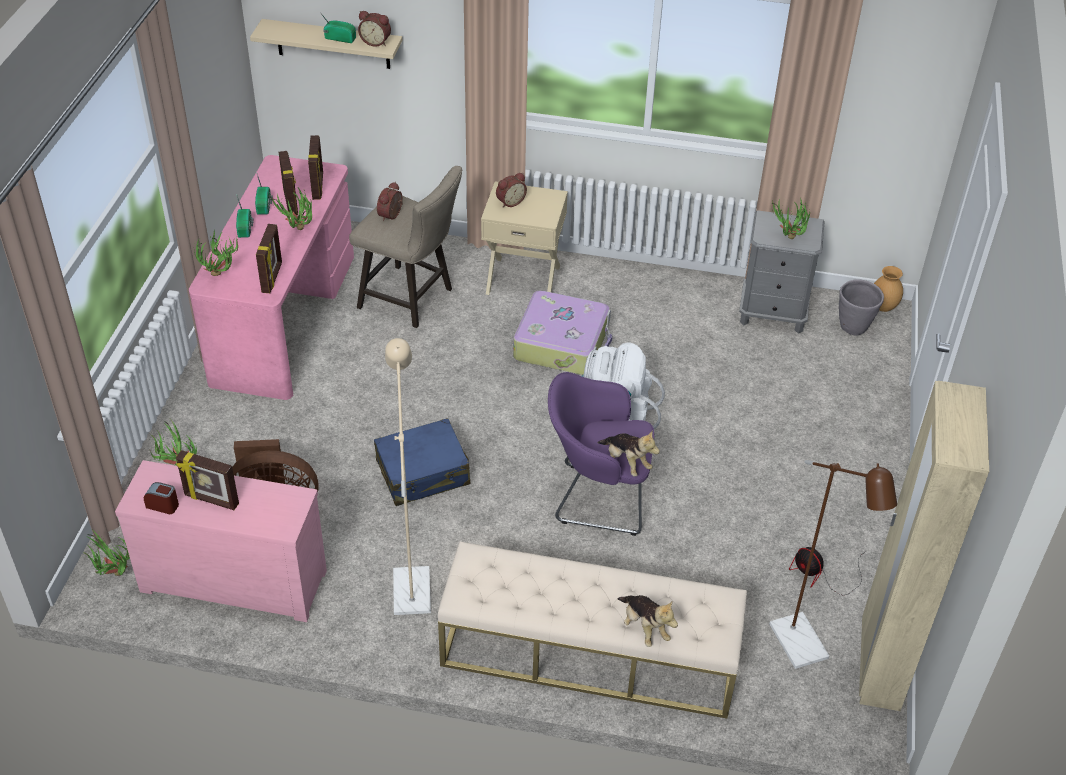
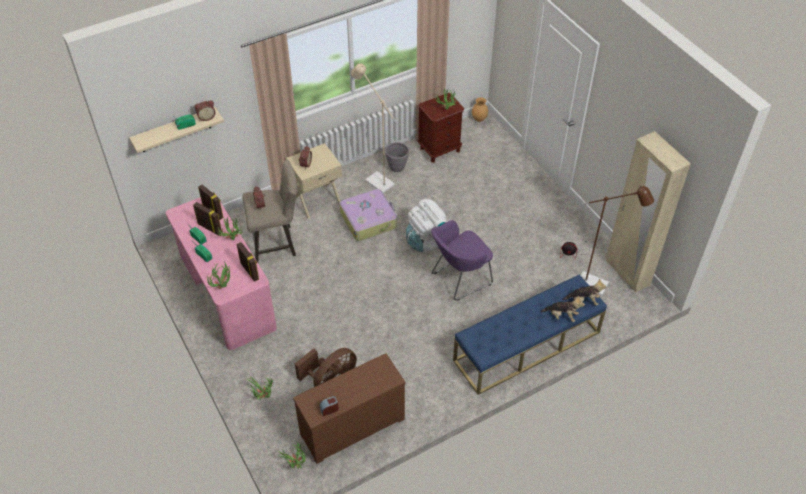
camera: 40 degrees left, 5 degrees up
(211, 500) = (347, 391): picture frame -> none
(235, 577) = (351, 425): pink dresser -> brown dresser
(411, 582) = (427, 370): beige floor lamp -> beige floor lamp (376, 180)
(423, 473) = (377, 320): blue suitcase -> none
(588, 655) = (527, 346): beige bench -> blue bench
(626, 462) = (480, 253): plush toy -> plush toy (583, 301)
(773, 313) = (440, 149): grey nightstand -> brown nightstand
(853, 328) = (477, 136): grey planter -> grey planter (397, 168)

